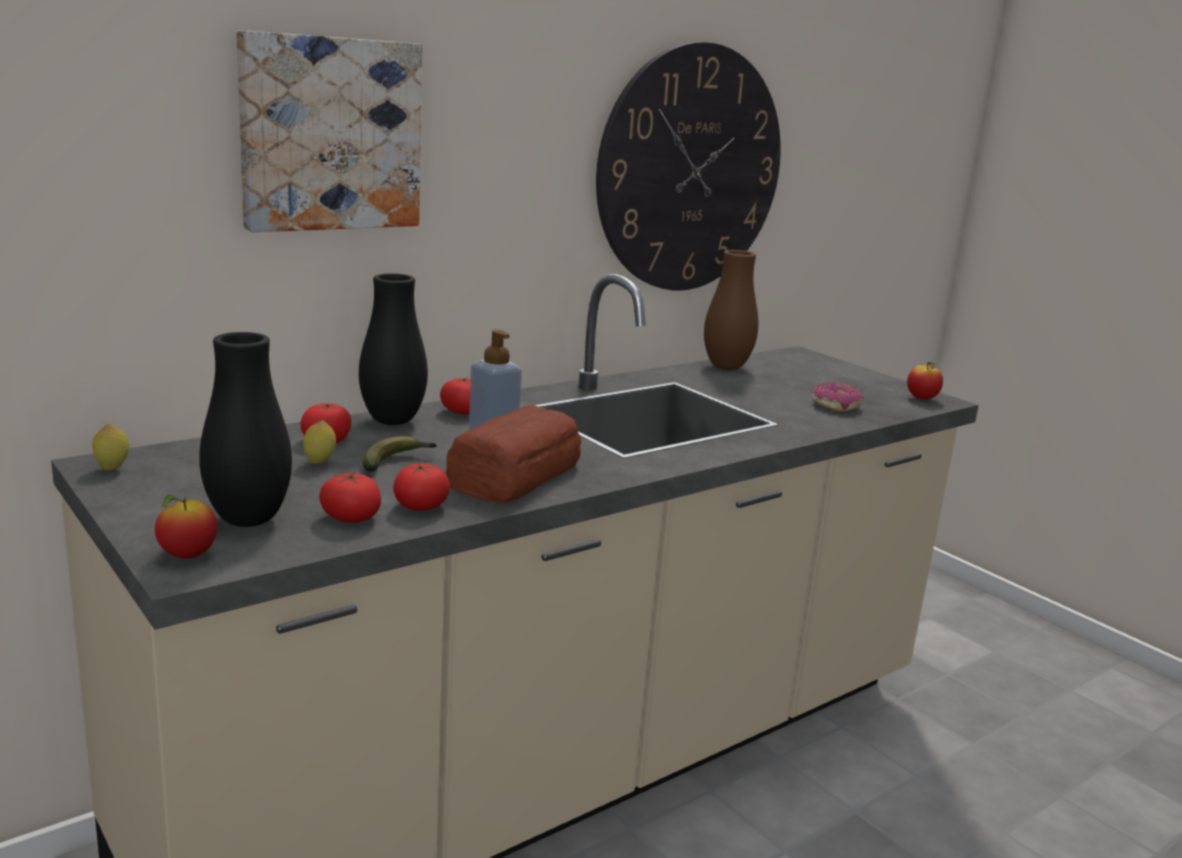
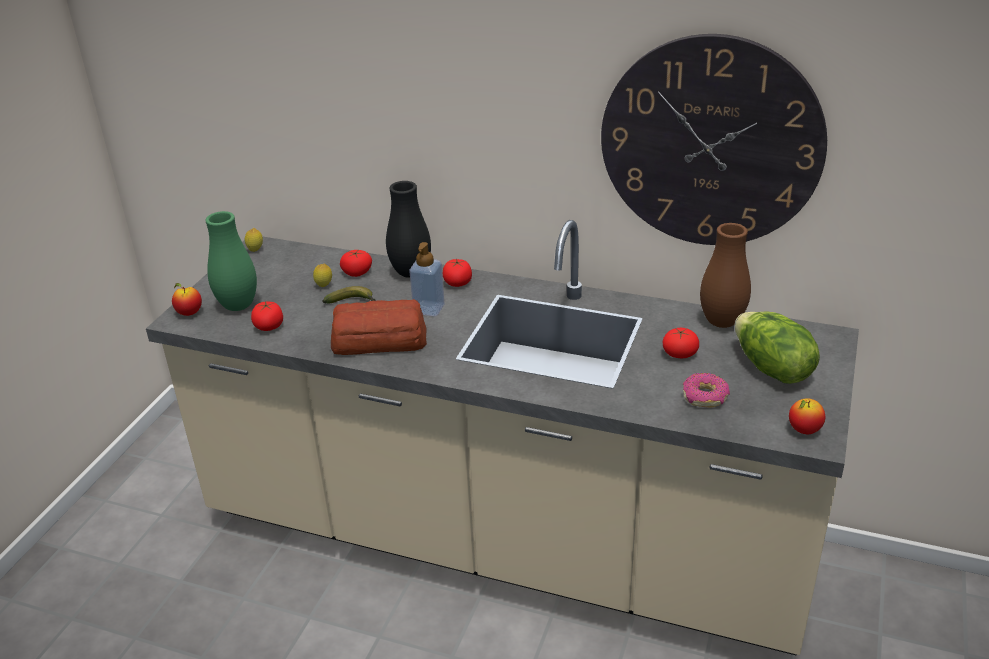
camera: 60 degrees right, 15 degrees up
(248, 520) = (238, 306): black vase -> green vase
(329, 133) = (385, 85): picture -> none
(420, 506) = (303, 335): tomato -> tomato (679, 353)
(821, 378) = (771, 368): none -> lettuce

